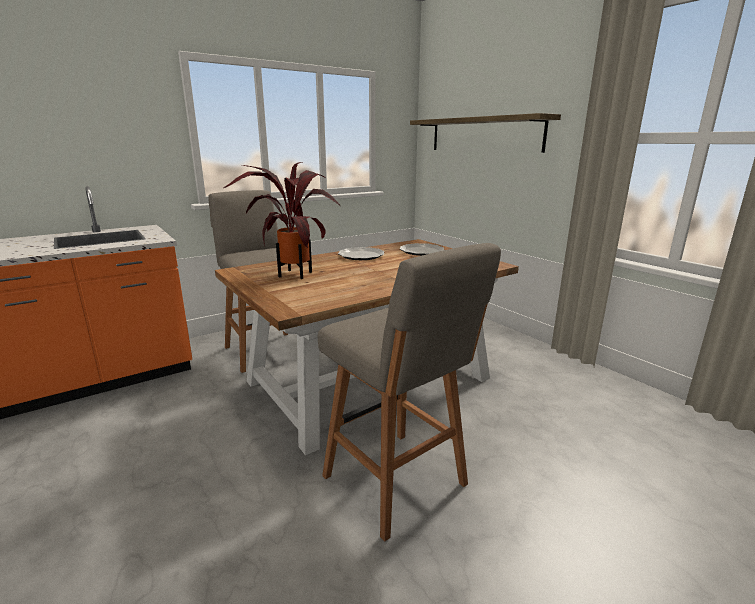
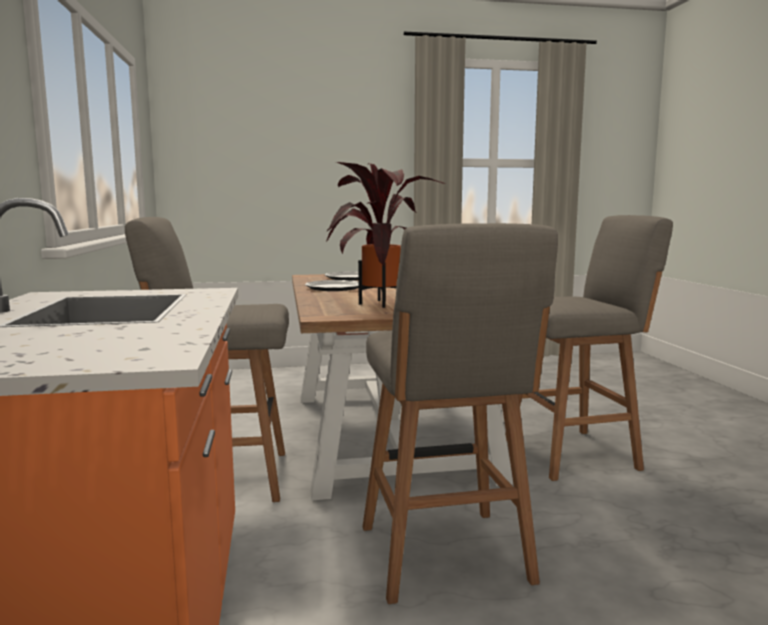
camera: 65 degrees left, 10 degrees down
(181, 444) = (445, 557): none -> grey stool
(484, 134) = (281, 156): shelf -> none

